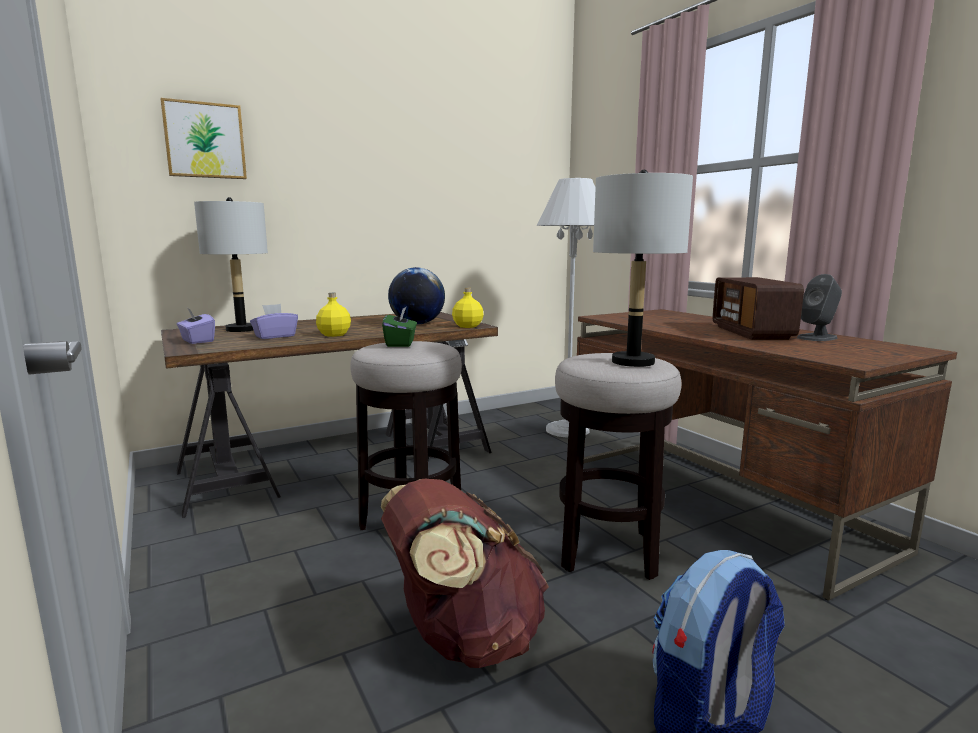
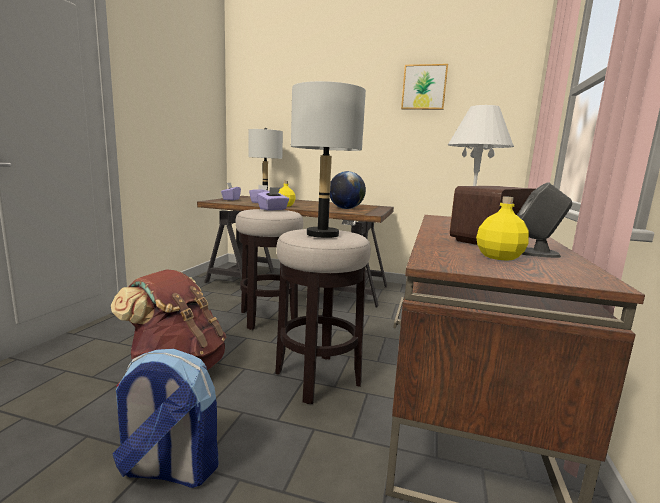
camera: 45 degrees right, 0 degrees up
(204, 141) = (272, 99): picture -> picture (424, 87)
(401, 343) = (273, 209): green tissue box -> purple tissue box
(467, 326) = (365, 213): yellow bottle -> yellow bottle (499, 257)

